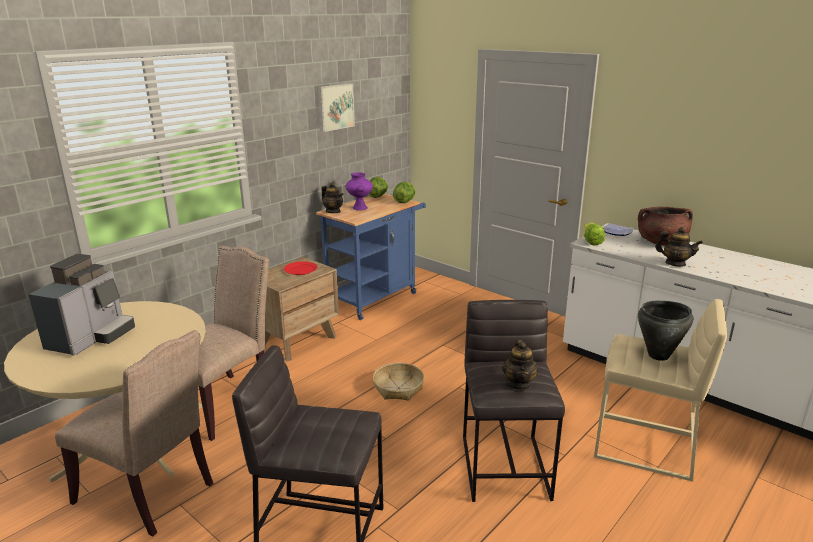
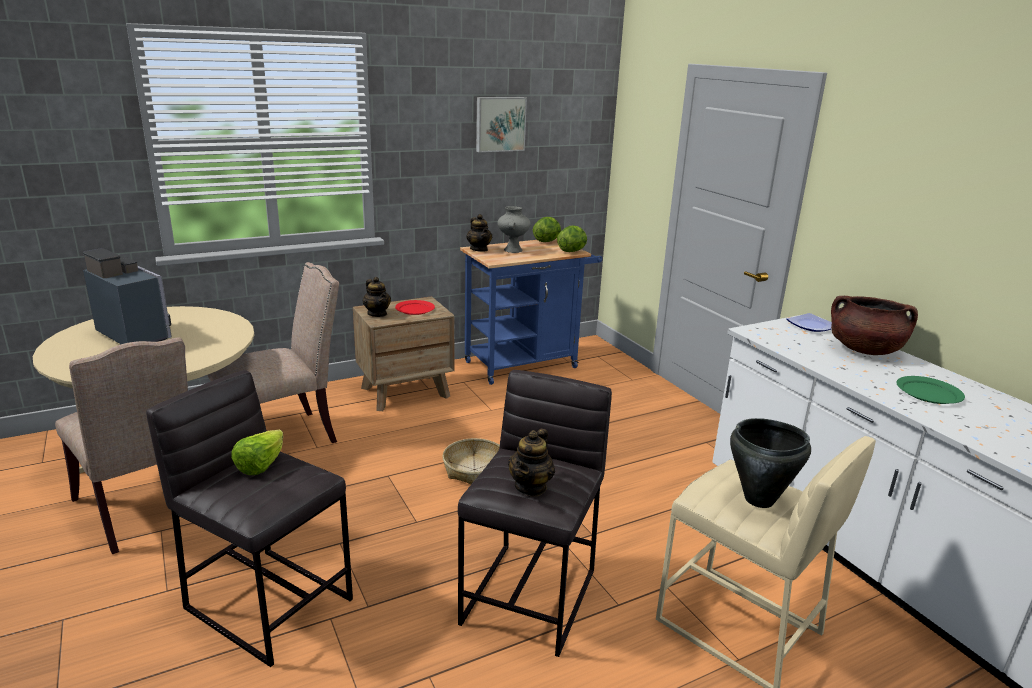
camera: 20 degrees right, 0 degrees up
(91, 337) = (137, 333): coffee machine -> coffee machine turned 90 degrees counterclockwise
(359, 208) = (512, 250): purple vase -> grey vase
(591, 242) = (759, 331): lettuce -> lettuce (261, 465)
(675, 263) = (856, 379): teapot -> teapot (377, 314)
(720, 264) = (929, 393): none -> green plate

